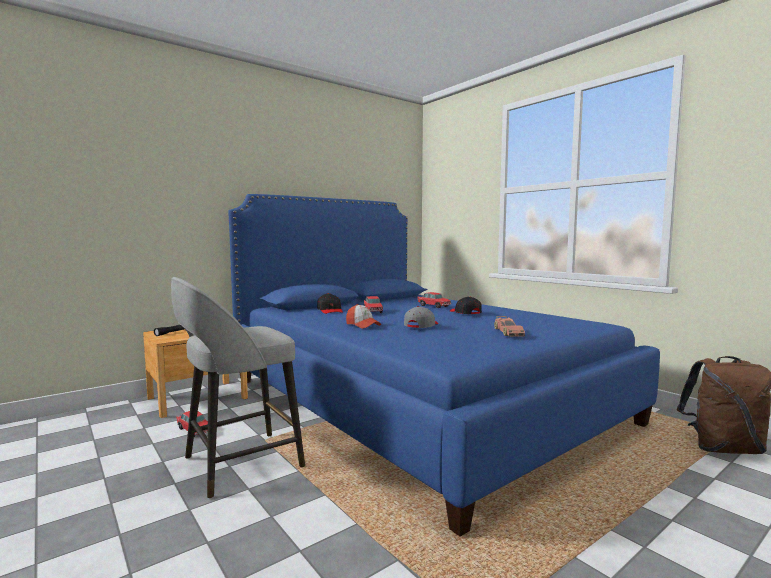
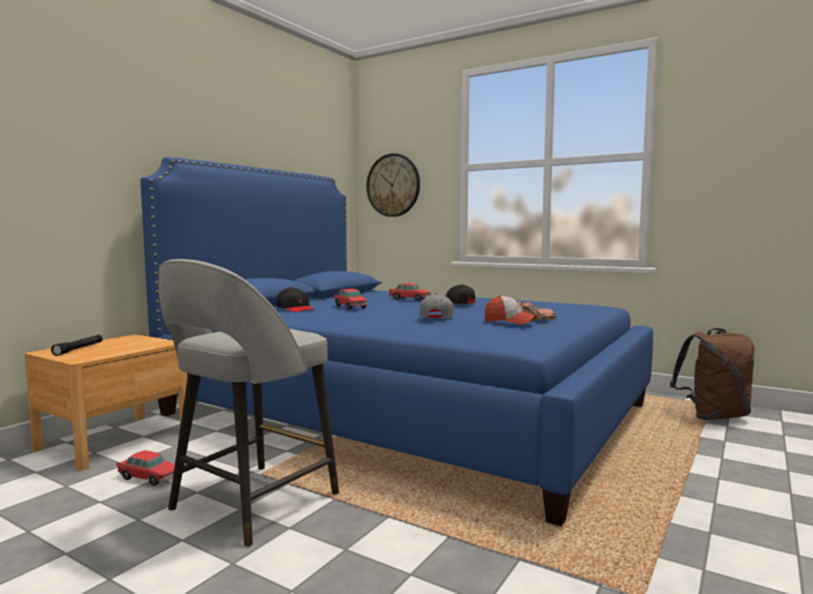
camera: 20 degrees left, 0 degrees up
(362, 325) = (367, 320): cap -> cap (509, 321)
(448, 207) = (393, 185): none -> wall clock

